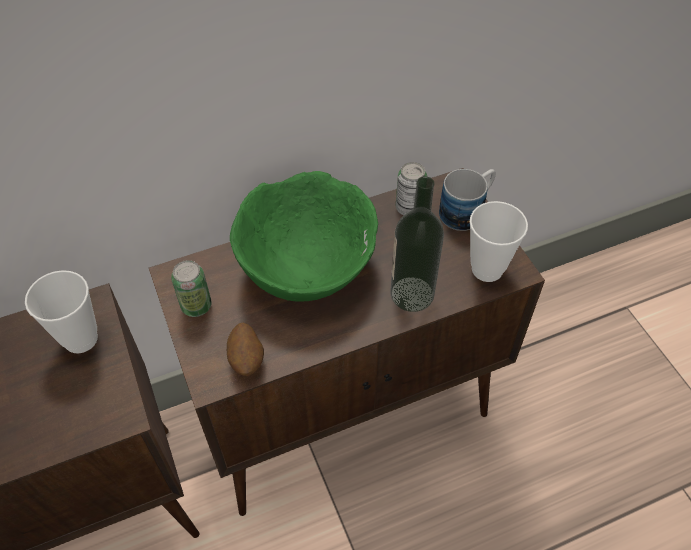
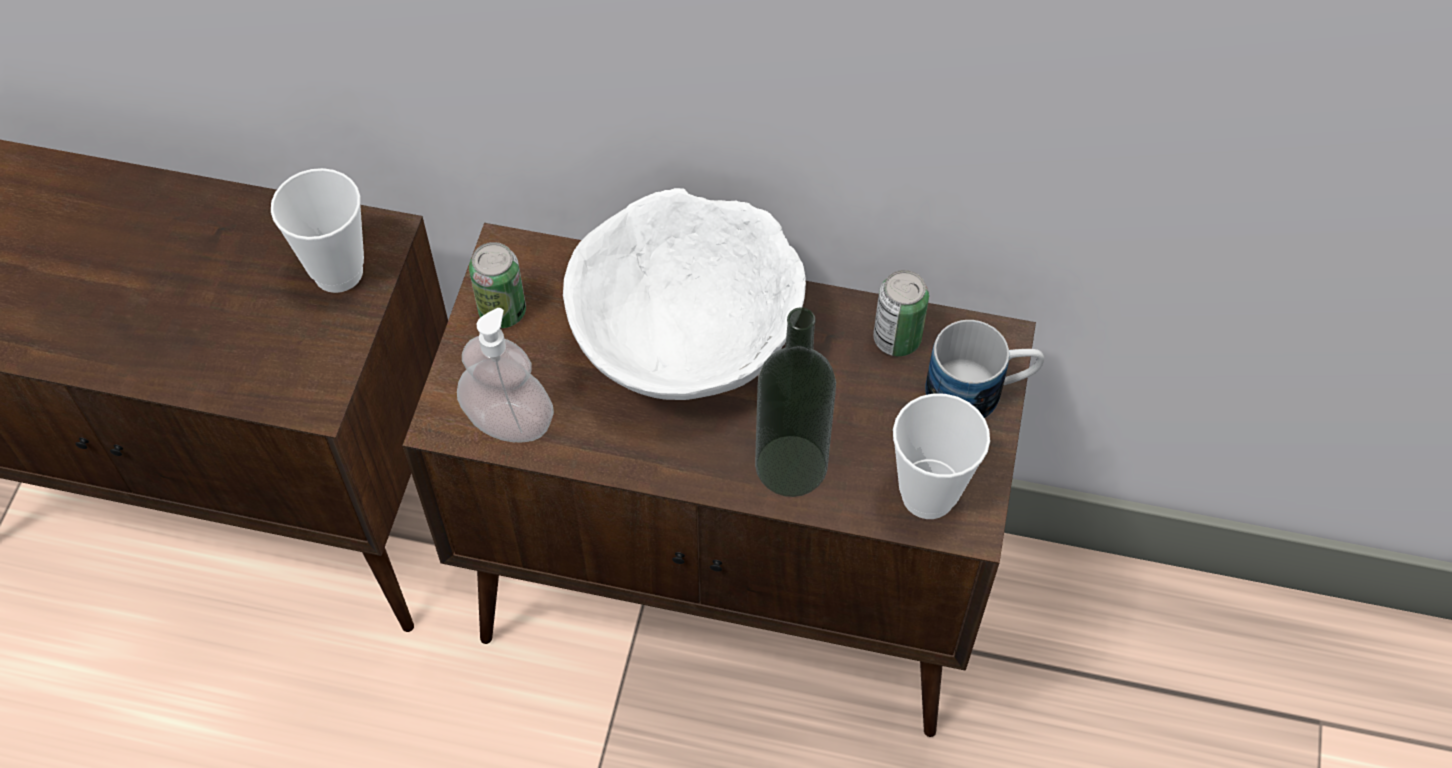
camera: 35 degrees right, 5 degrees up
(247, 359) = (509, 421): potato -> soap dispenser
(308, 265) = (686, 340): green bowl -> white bowl

